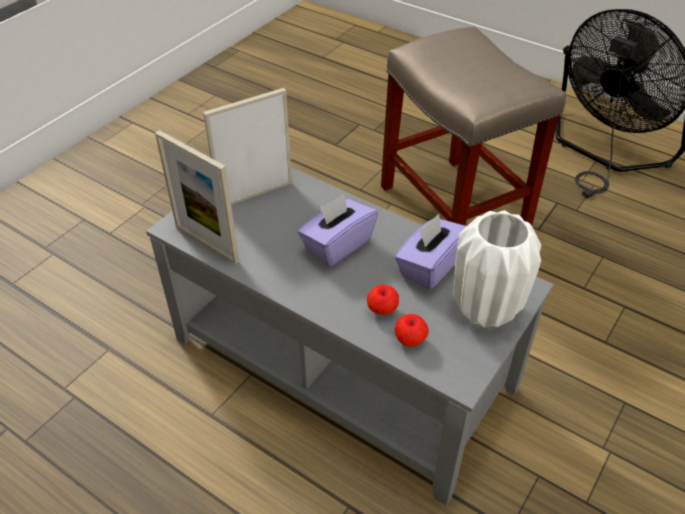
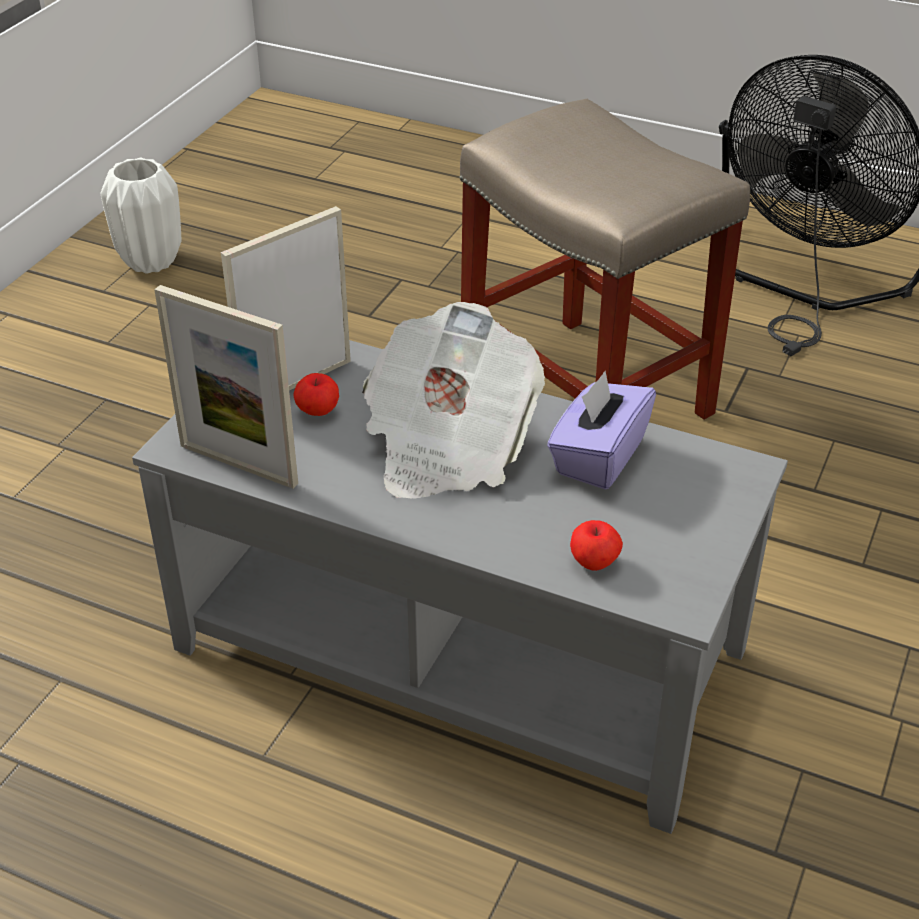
camera: 10 degrees left, 5 degrees down
(337, 245) = (447, 443): purple tissue box -> newspaper
(382, 310) = (541, 526): apple -> apple (317, 411)
(486, 310) = (697, 507): white vase -> white vase (152, 261)

